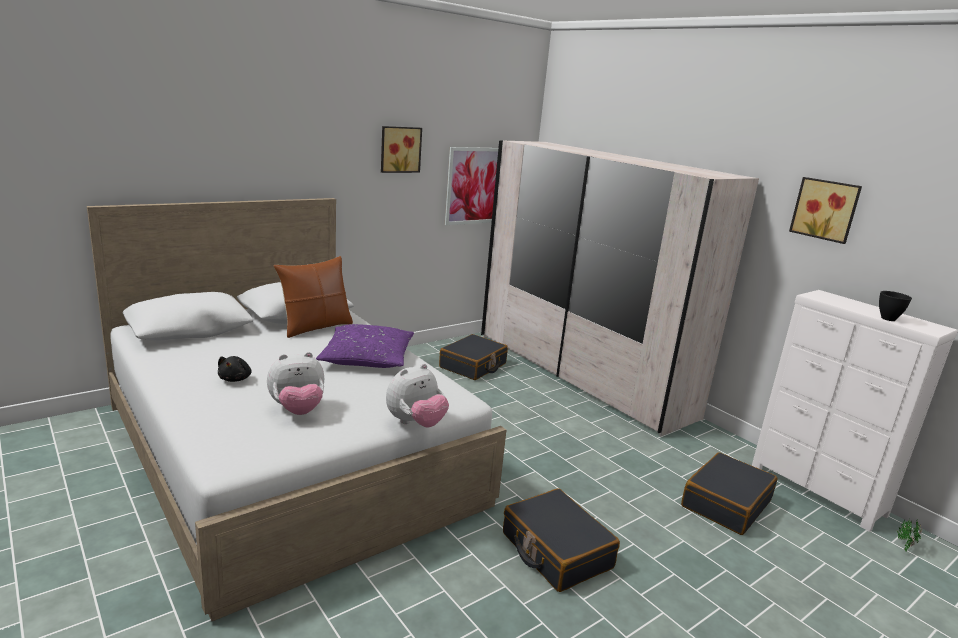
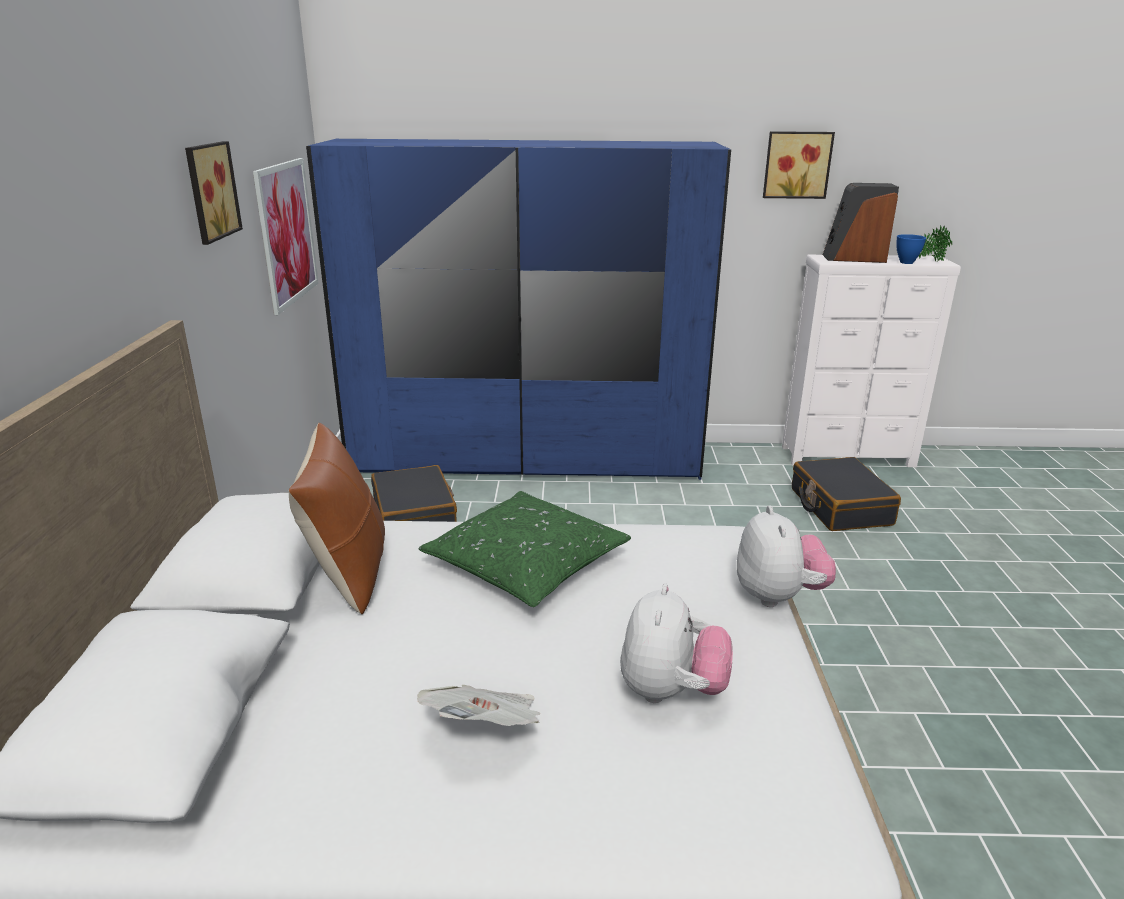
camera: 50 degrees left, 5 degrees up
(235, 379) = (486, 729): black plush toy -> newspaper
(367, 357) = (526, 563): purple pillow -> green pillow
(556, 550) = (866, 645): black suitcase -> none
(581, 374) = (527, 458): white wardrobe -> blue wardrobe
(849, 302) = (854, 258): none -> speaker
(888, 319) = (907, 262): black bowl -> blue bowl
(904, 545) = (941, 464): potted plant -> potted plant (929, 260)

